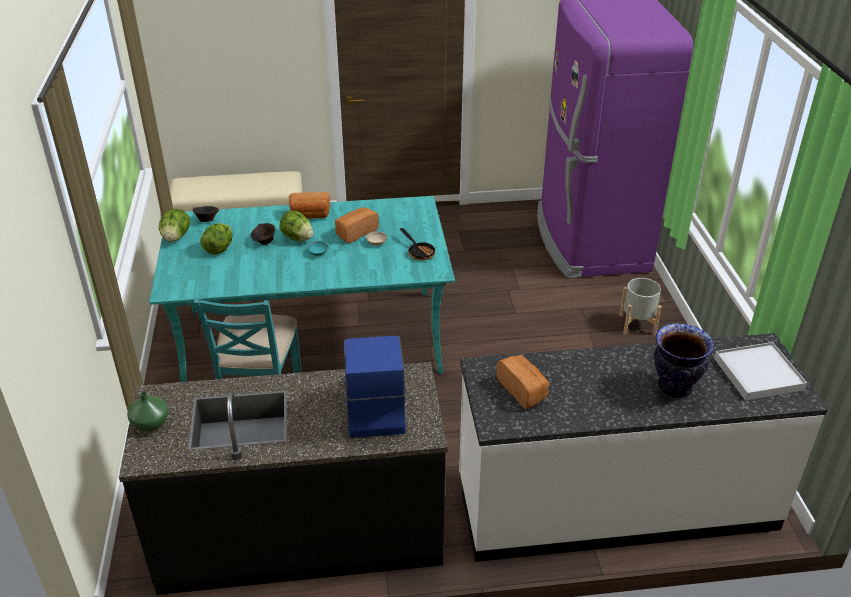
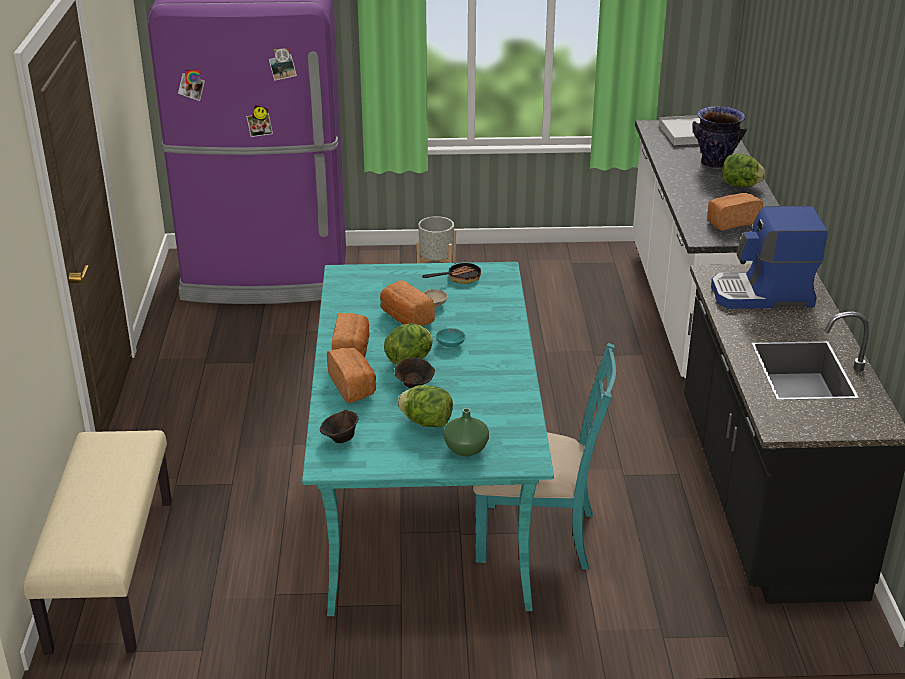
camera: 85 degrees left, 5 degrees down
(151, 423) = (825, 425): green vase -> green vase (465, 448)
(176, 237) = (386, 464): lettuce -> lettuce (740, 185)
(265, 219) = (353, 386): none -> bread

